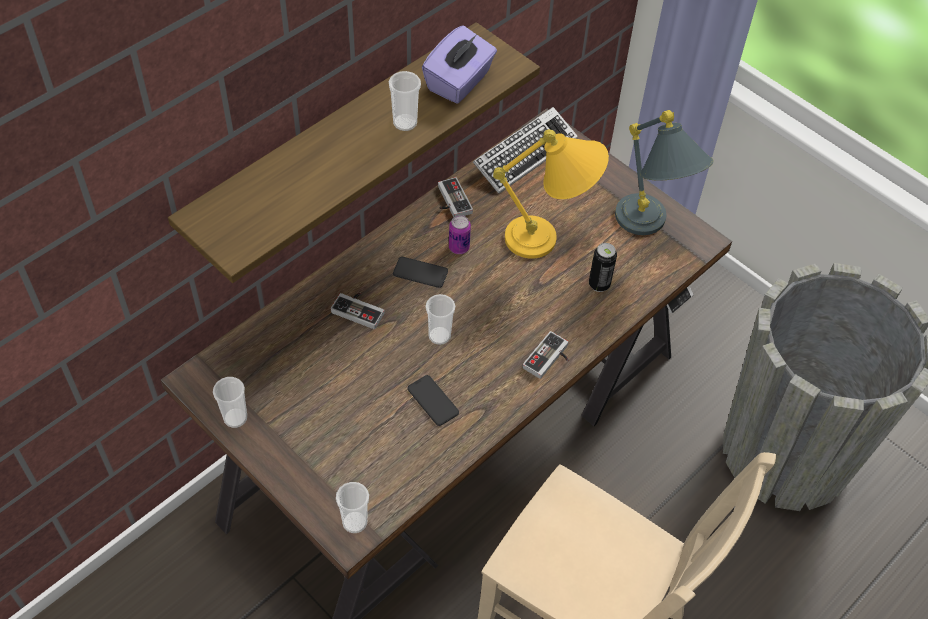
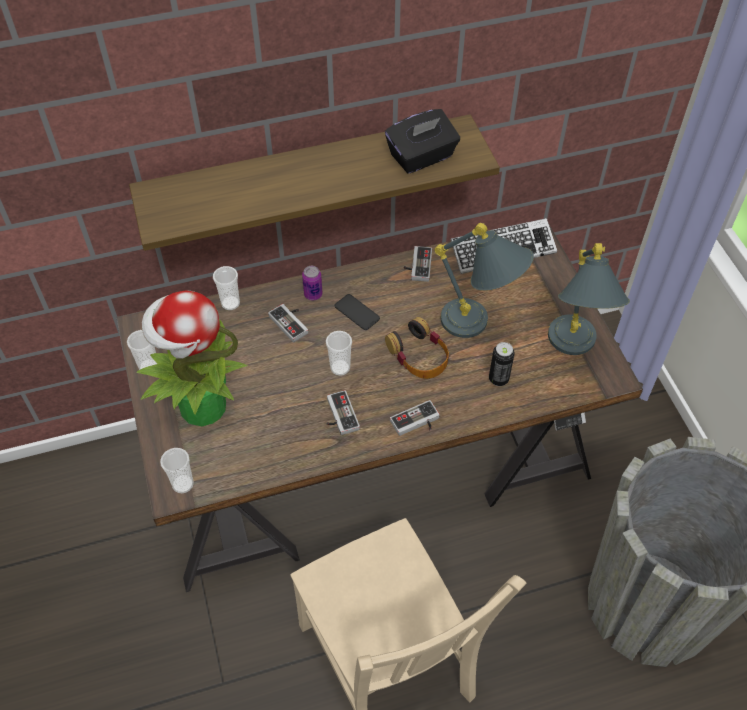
camera: 30 degrees right, 0 degrees up
(321, 436) = (201, 407): none -> potted plant
(405, 123) = (355, 174): cup -> cup (230, 303)
(433, 400) = (302, 416): phone -> none
(459, 82) = (422, 157): purple tissue box -> black tissue box
(459, 247) = (400, 304): can -> can (313, 294)
(469, 384) = (338, 415): none -> game controller
(509, 291) = (419, 355): none -> headphones
(550, 241) = (479, 327): yellow table lamp -> grey table lamp

